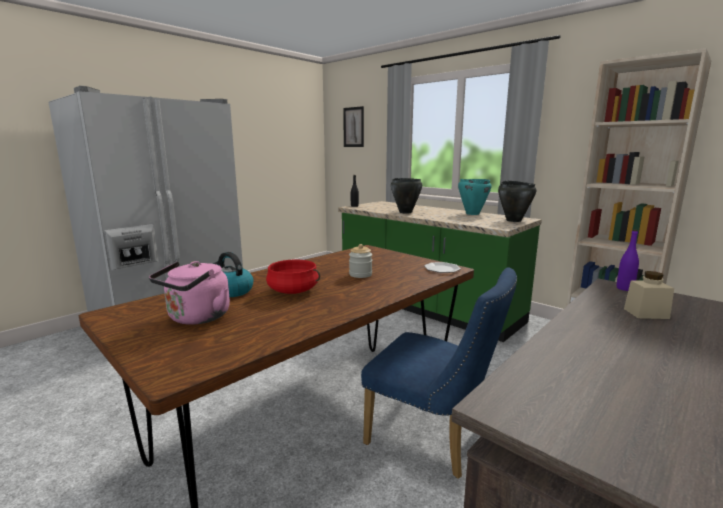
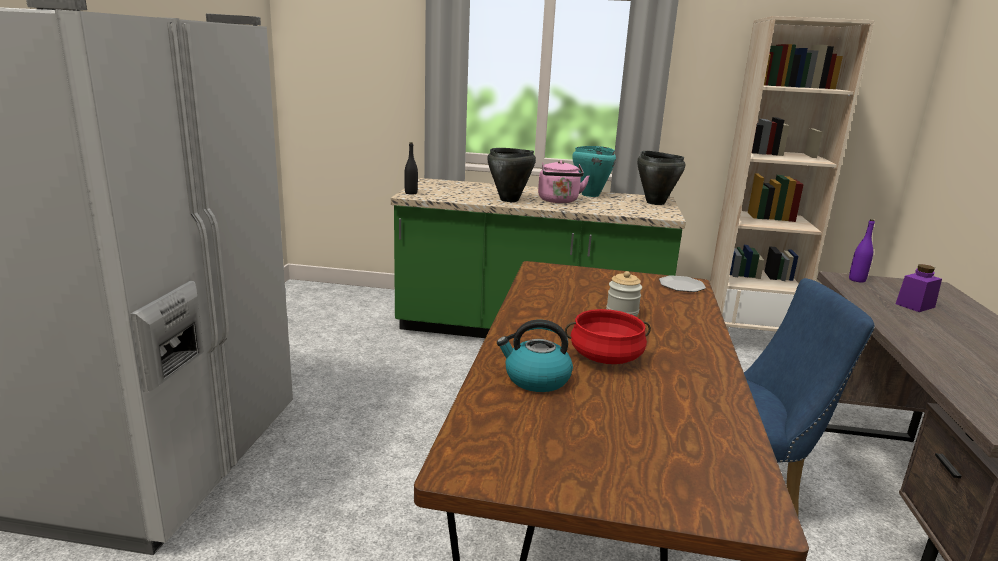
camera: 35 degrees left, 5 degrees up
(197, 318) = (595, 433): pink kettle -> pink kettle (559, 201)
(353, 127) = (345, 51): picture -> none
(646, 313) = (915, 305): beige jar -> purple jar

